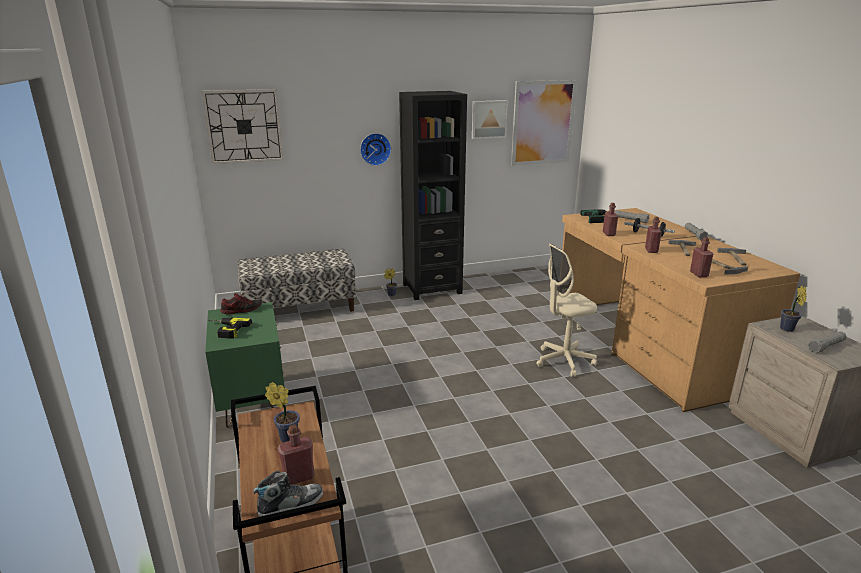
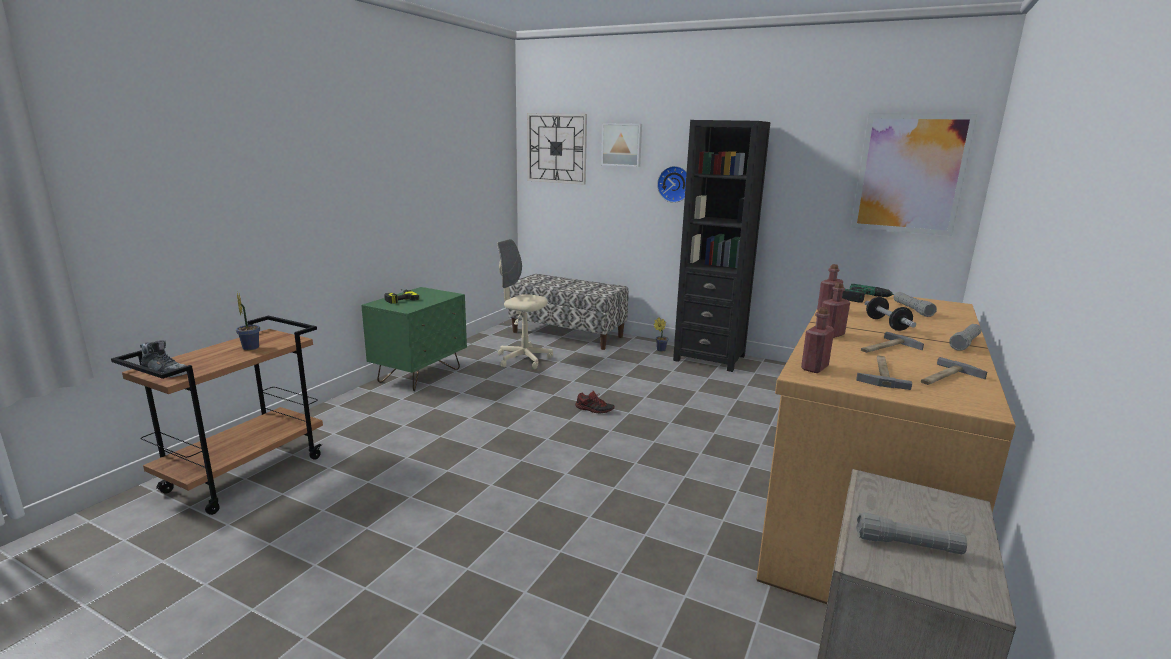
camera: 45 degrees right, 5 degrees down
(241, 310) = (436, 292): shoe -> shoe (594, 409)
(298, 477) = (201, 364): red bottle -> none
(488, 119) = (822, 162): picture -> picture (622, 144)
(564, 361) = (715, 465): beige office chair -> beige office chair (523, 359)
(787, 329) = (898, 501): potted plant -> none

